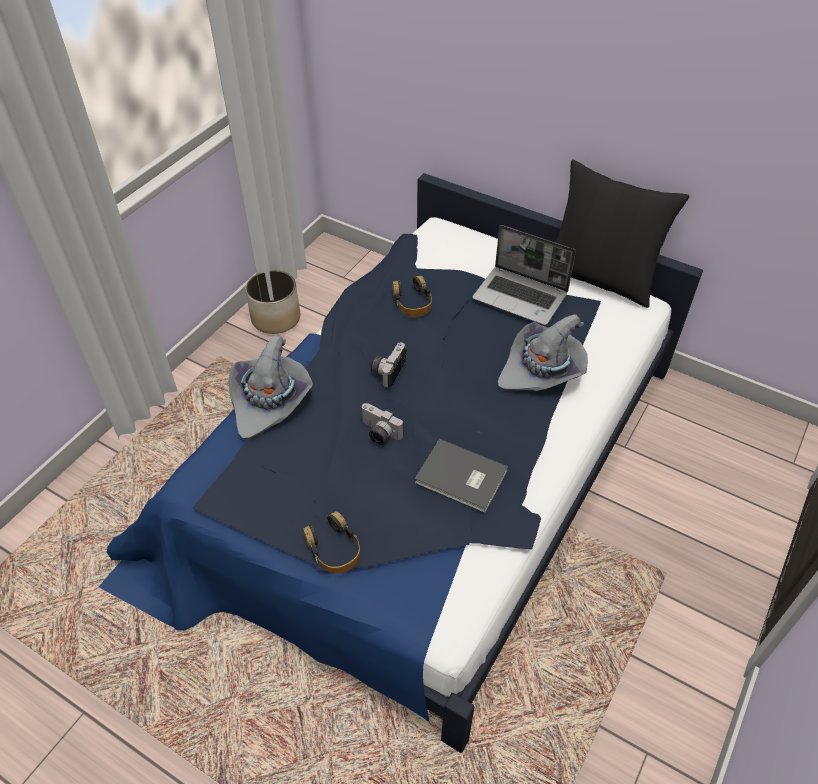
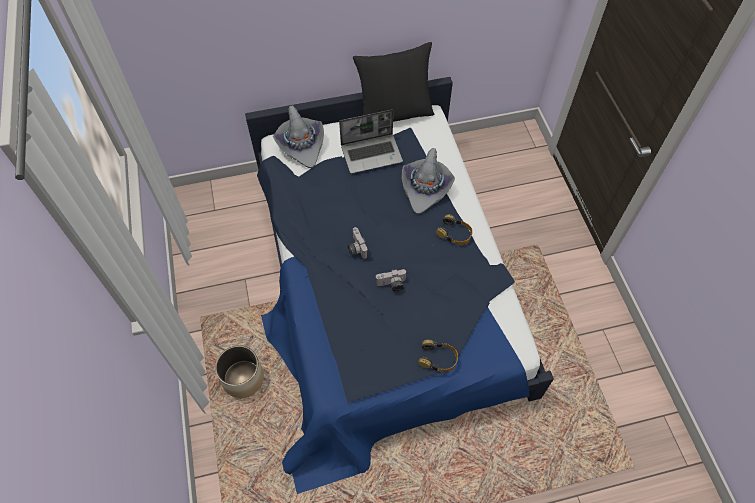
camera: 45 degrees left, 10 degrees up
(270, 400) = (315, 314): grey hat -> grey hat (301, 144)
(276, 318) = (205, 266): planter -> planter (242, 378)
(412, 302) = (321, 199): headphones -> headphones (454, 233)
(461, 479) = (453, 275): grey book -> none

